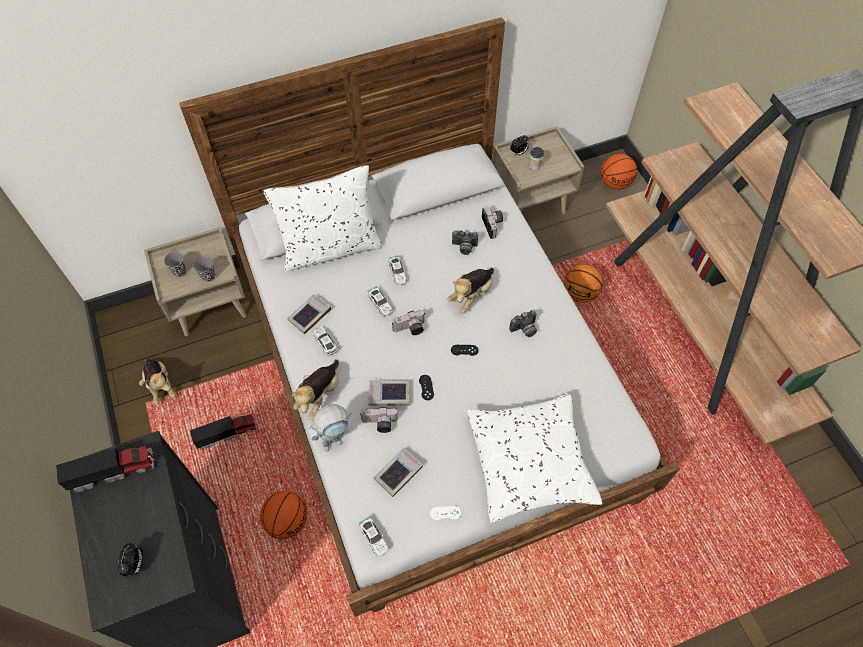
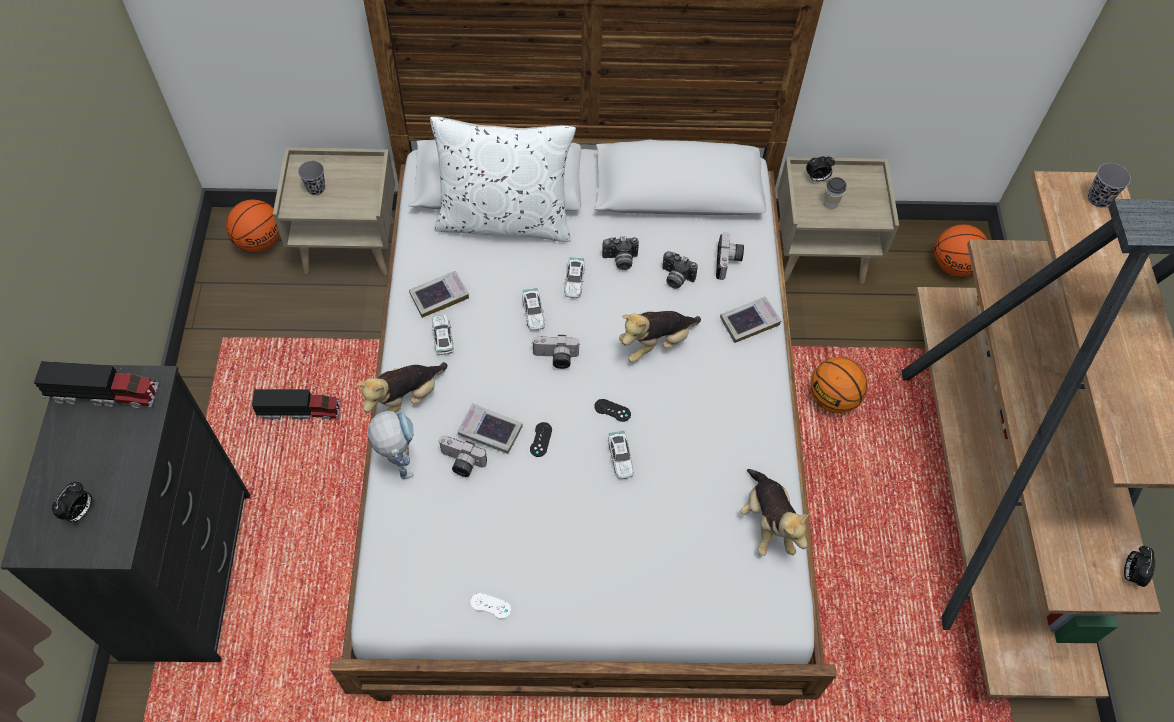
camera: 20 degrees right, 0 degrees up
(160, 385) = (249, 322): plush toy -> plush toy (767, 522)
(208, 276) = (347, 206): grey cup -> grey cup (1098, 198)
(287, 521) = (324, 546): basketball -> basketball (260, 241)
(336, 440) = (399, 463): toy robot -> toy robot turned 105 degrees counterclockwise
(374, 538) = (389, 600): toy car -> toy car (620, 458)
(398, 473) = (455, 532): book -> book (749, 322)
(524, 330) = (704, 413): camera -> camera (620, 260)
(529, 462) = (628, 585): white pillow -> none
(833, 333) = (1130, 574): none -> alarm clock

